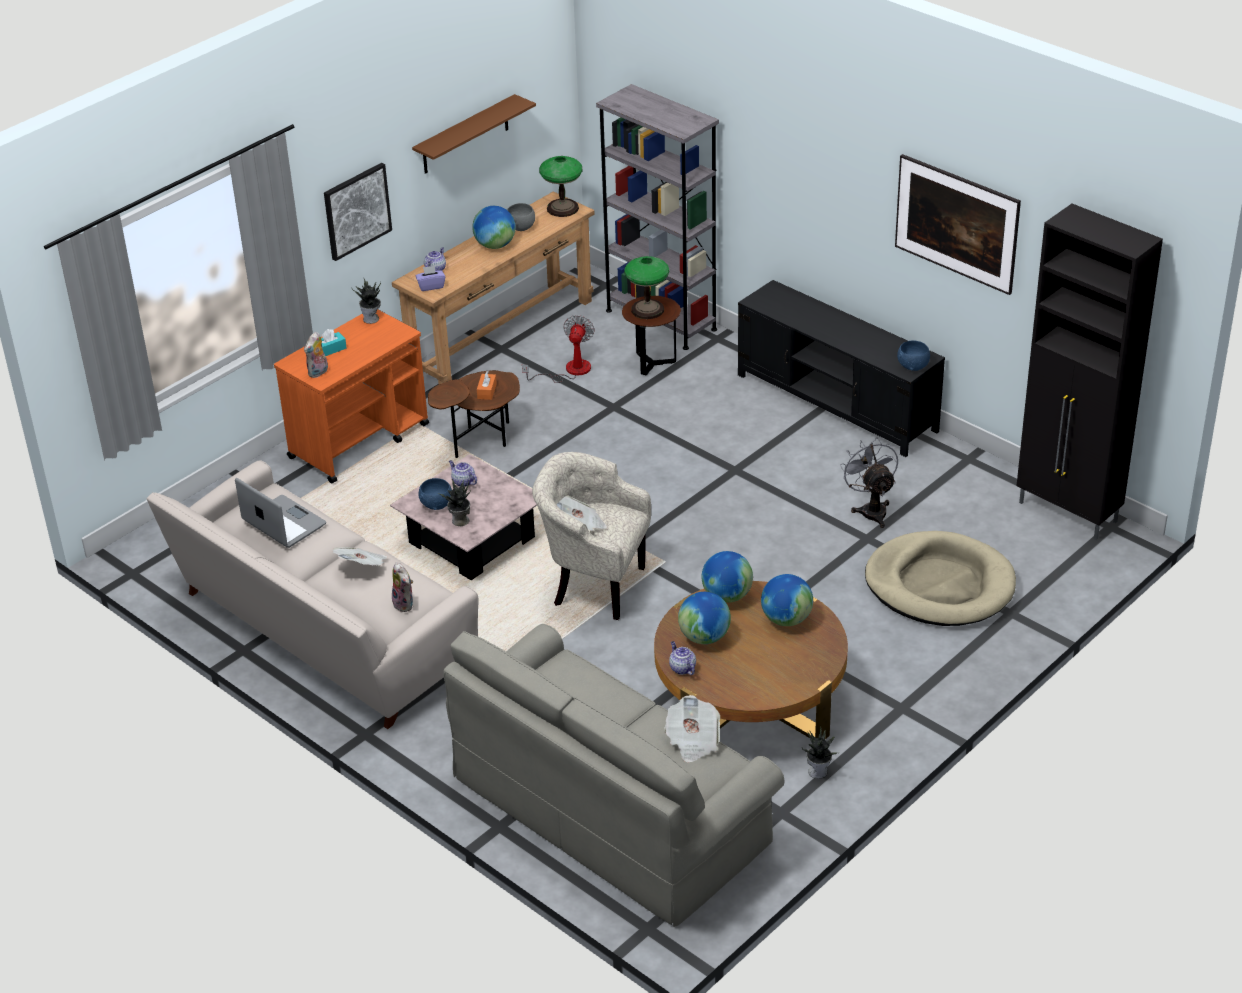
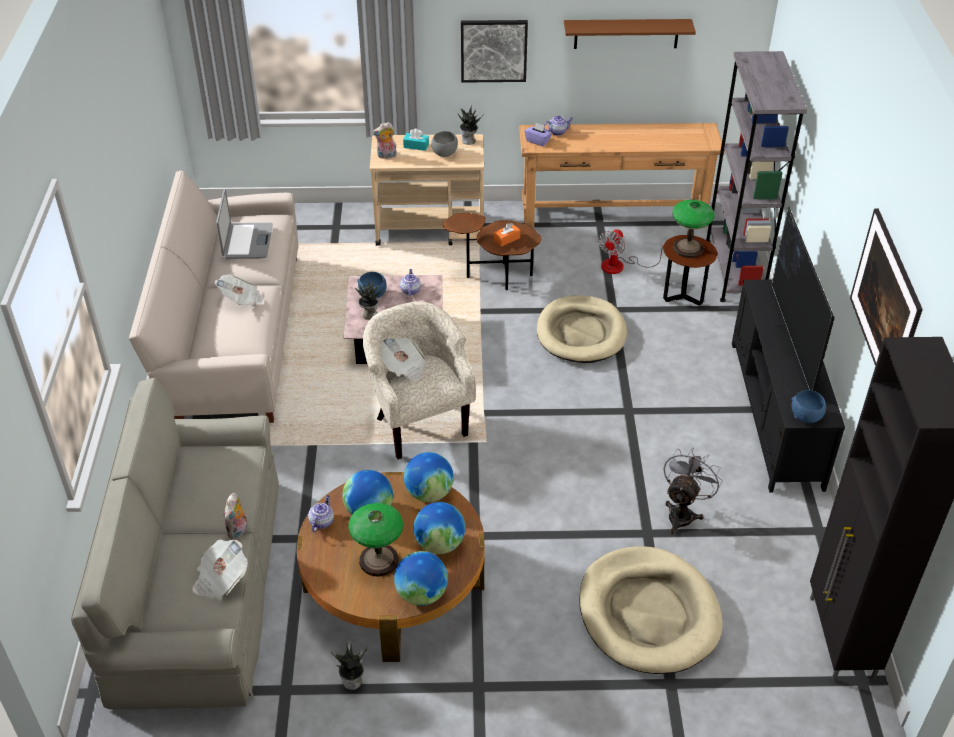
camera: 45 degrees right, 5 degrees up
(360, 441) = (430, 229): orange cart -> beige cart
(405, 604) = (226, 342): plush toy -> plush toy (238, 531)
(495, 245) = (619, 138): globe -> globe (421, 594)
(521, 227) = (655, 135): grey bowl -> grey bowl (445, 153)
(562, 208) = (704, 137): table lamp -> table lamp (379, 560)
(569, 371) = (620, 266): fan -> fan turned 150 degrees clockwise
(616, 439) = (581, 333): none -> beige dog bed
(832, 323) = (791, 340): none -> television

